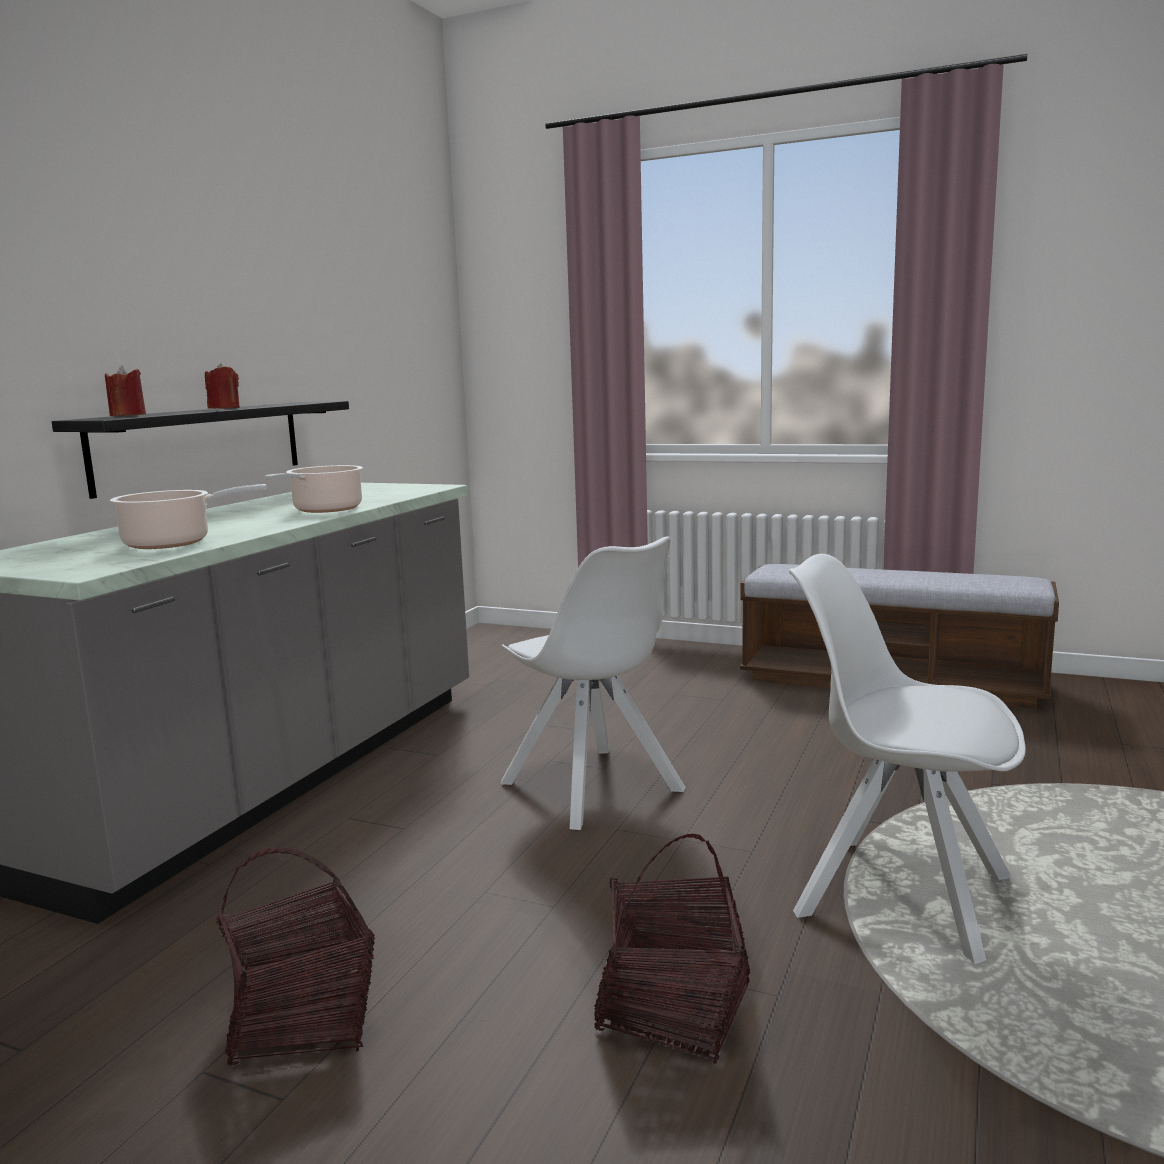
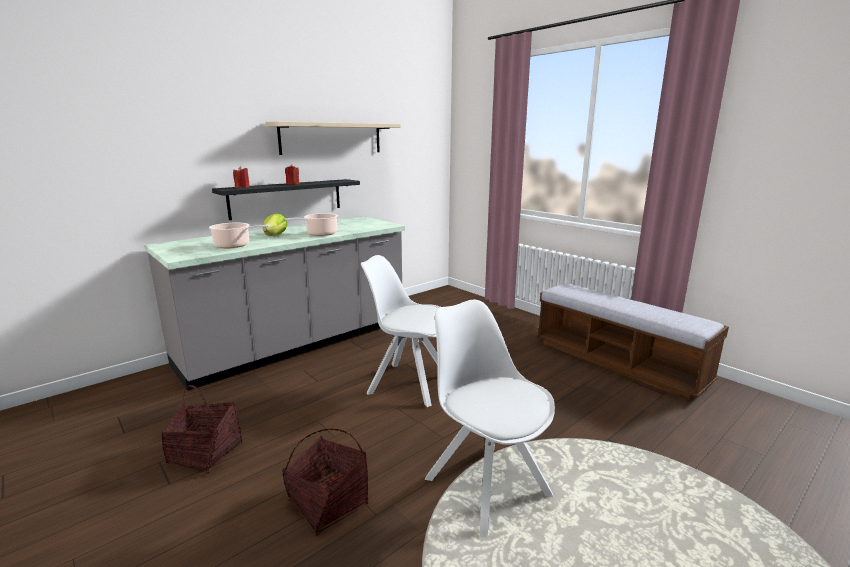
camera: 25 degrees right, 5 degrees up
(228, 521) = (275, 235): none -> lettuce
(275, 311) = (332, 138): none -> beige shelf
(593, 788) = (408, 383): white chair -> white chair turned 120 degrees clockwise

